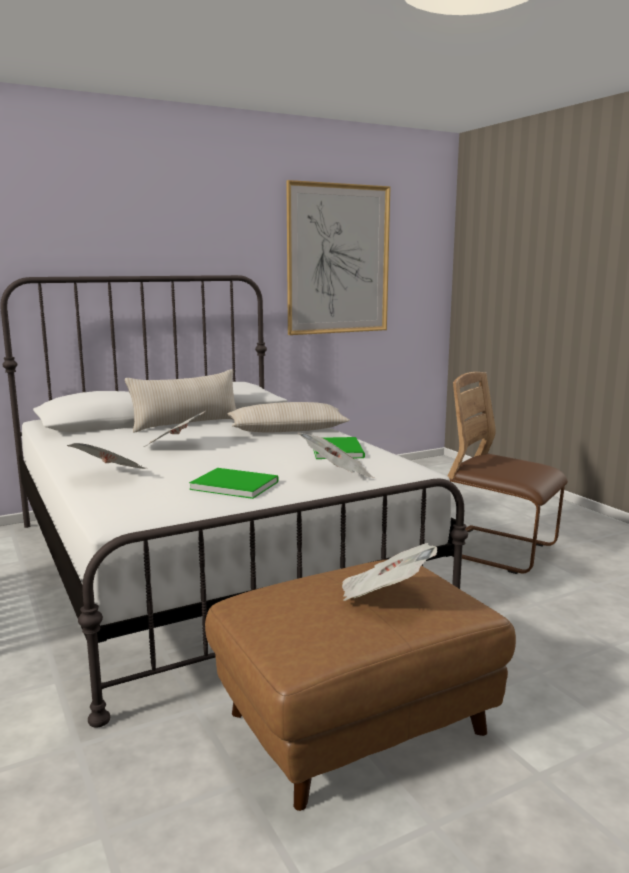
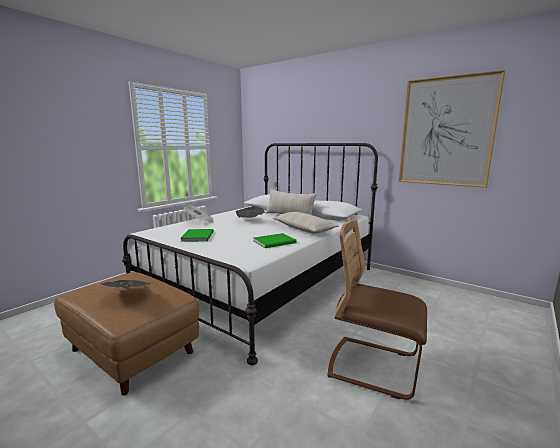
camera: 65 degrees right, 0 degrees up
(336, 475) = (227, 248): newspaper -> none
(498, 551) = (374, 366): brown chair -> brown chair turned 75 degrees counterclockwise

